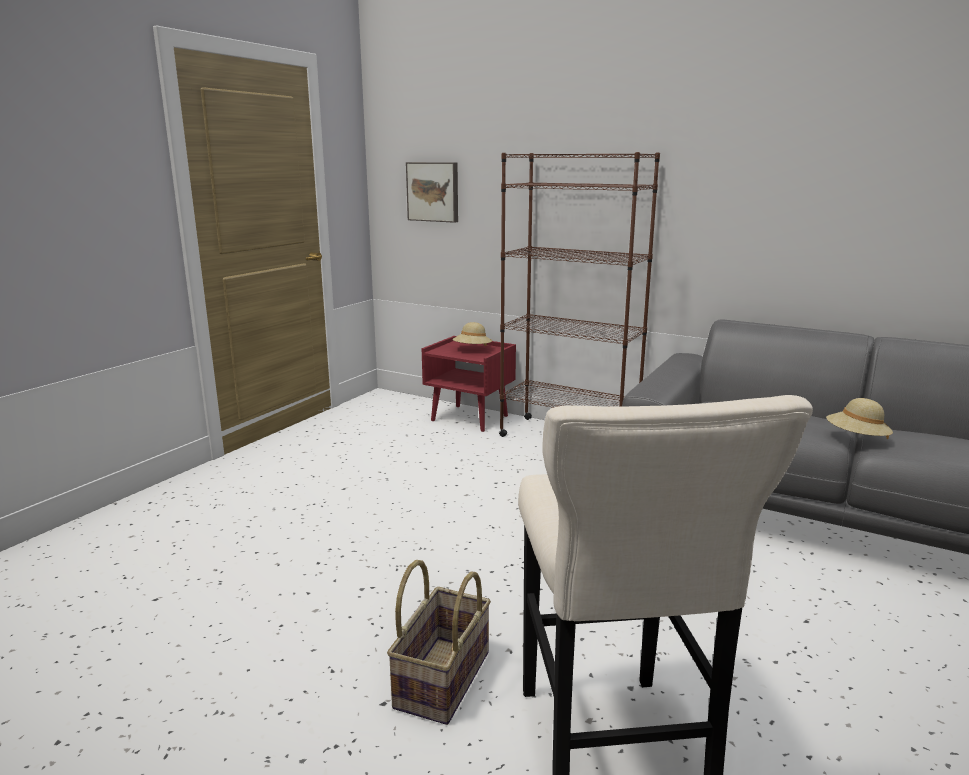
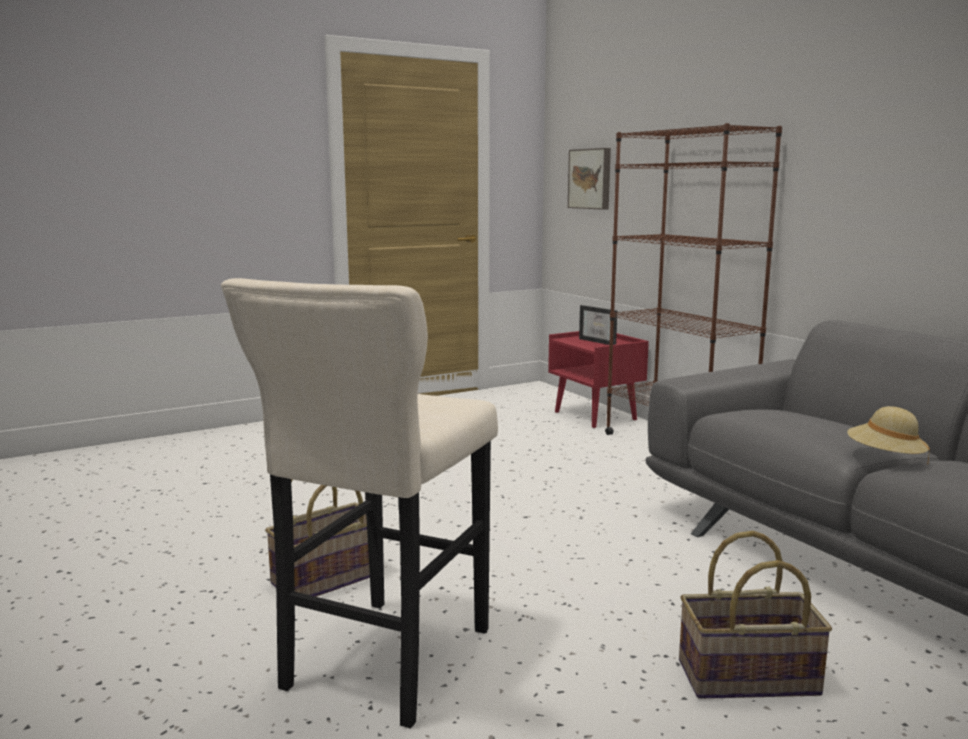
camera: 30 degrees right, 5 degrees down
(472, 349) = (601, 342): beige hat -> picture frame
(863, 650) = (748, 679): none -> basket

